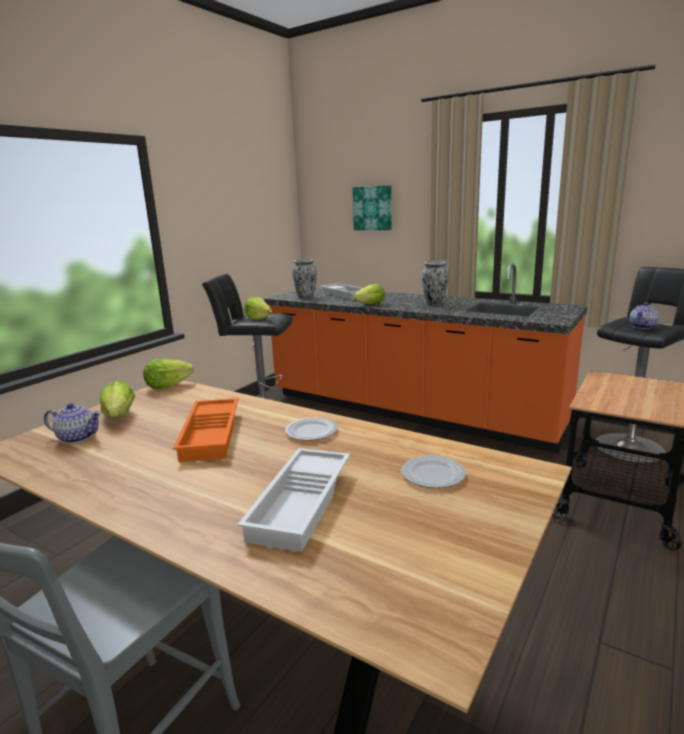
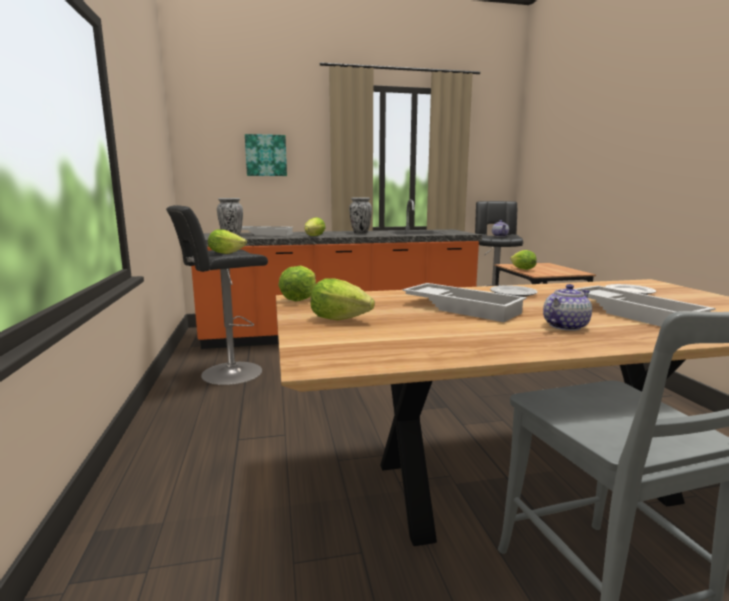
camera: 45 degrees left, 5 degrees down
(77, 437) = (360, 336): teapot -> teapot (564, 326)
(212, 435) = (463, 308): orange tray -> white tray
(596, 389) = (522, 269): none -> lettuce

